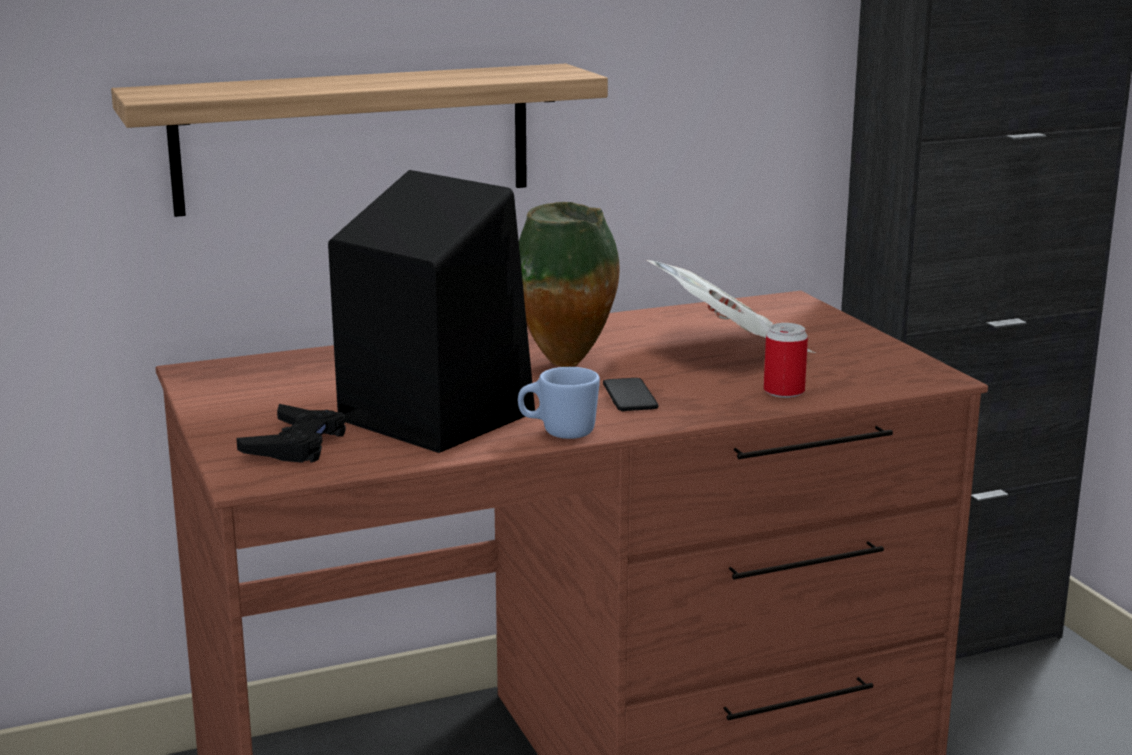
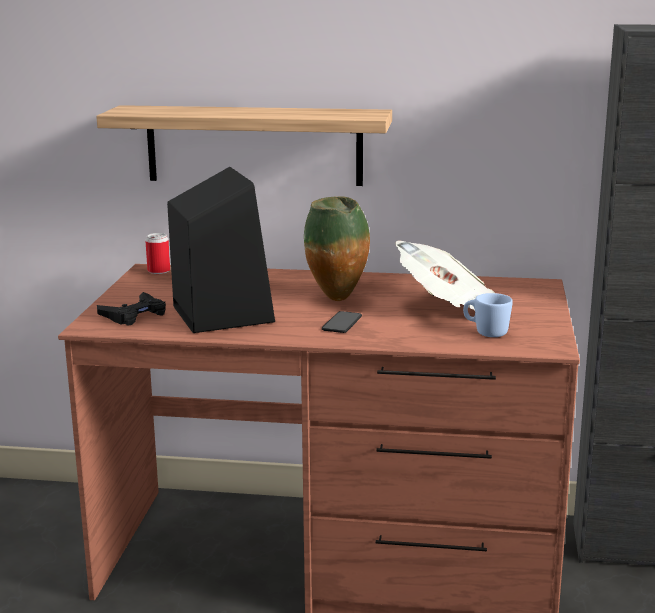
camera: 30 degrees right, 0 degrees up
(558, 432) = (270, 335): blue mug -> blue mug (486, 332)
(784, 392) = (436, 338): can -> can (158, 271)

